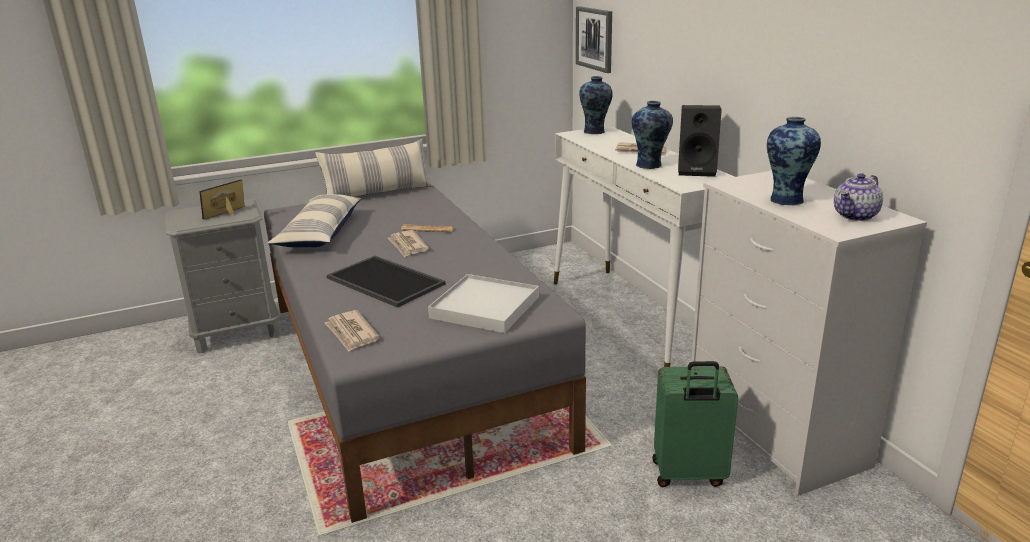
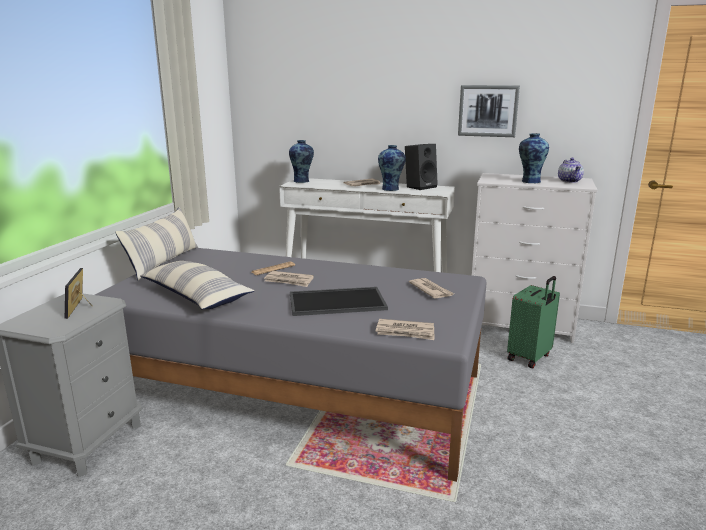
camera: 50 degrees left, 5 degrees down
(485, 307) = (431, 290): white tray -> newspaper
(595, 38) = (266, 116): picture -> picture (488, 111)

